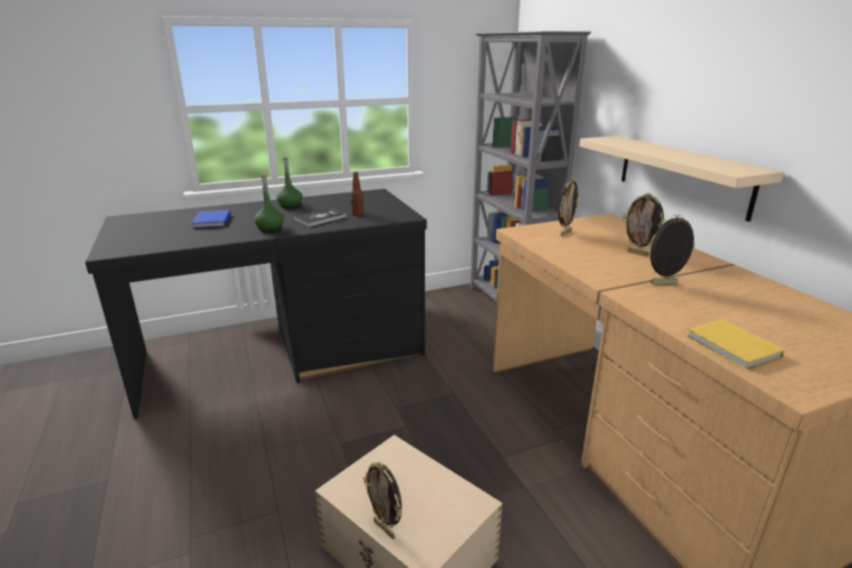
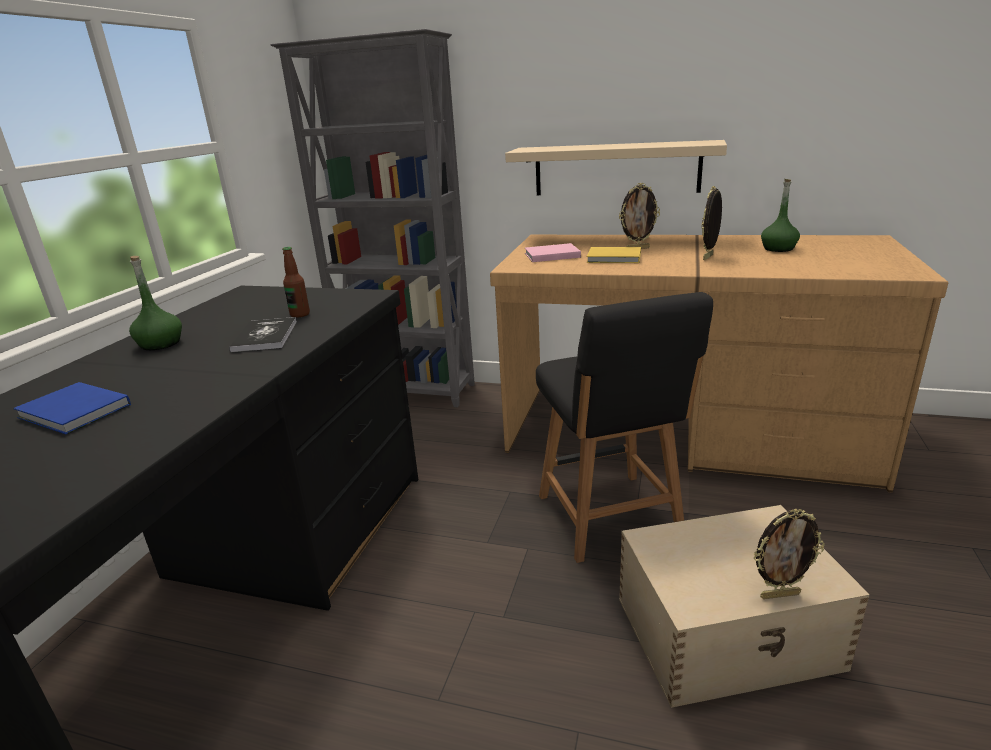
camera: 50 degrees left, 0 degrees up
(270, 228) = (229, 373): green bottle -> green bottle (778, 249)
(473, 449) = (610, 519): none -> black chair
(564, 233) = (550, 255): picture frame -> pink book
(733, 347) = (841, 270): yellow book -> yellow book (615, 258)

